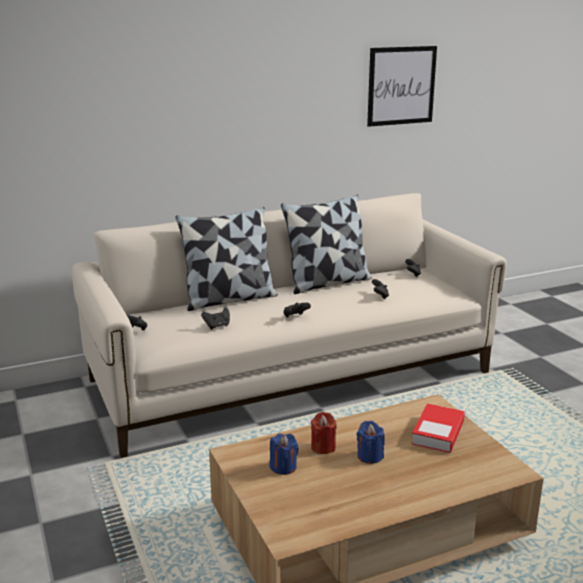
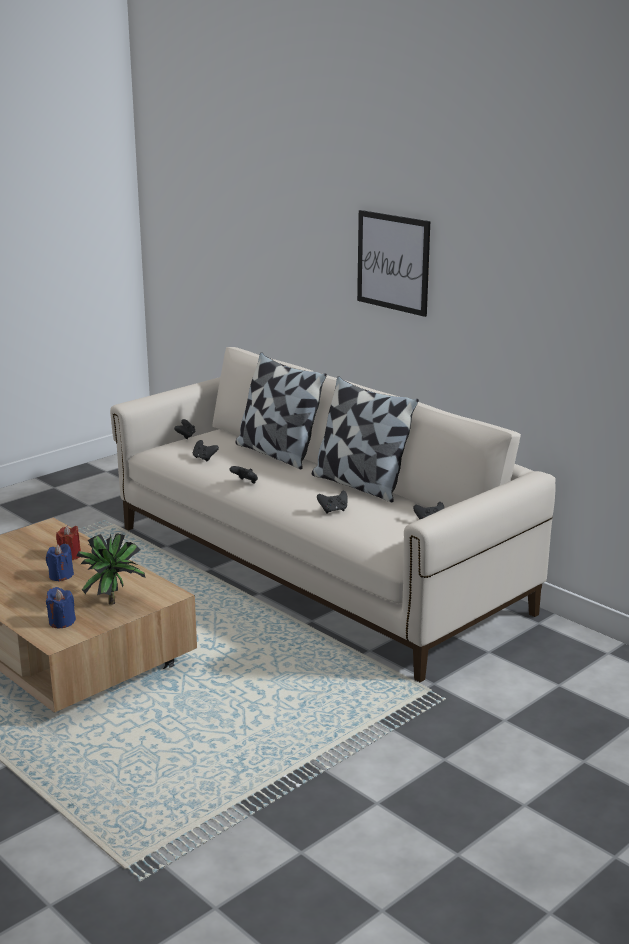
camera: 70 degrees right, 0 degrees up
(283, 467) = (33, 546): blue candle -> blue candle (61, 622)
(401, 86) = (547, 285): picture -> picture (393, 262)
(438, 433) = (113, 601): book -> potted plant

